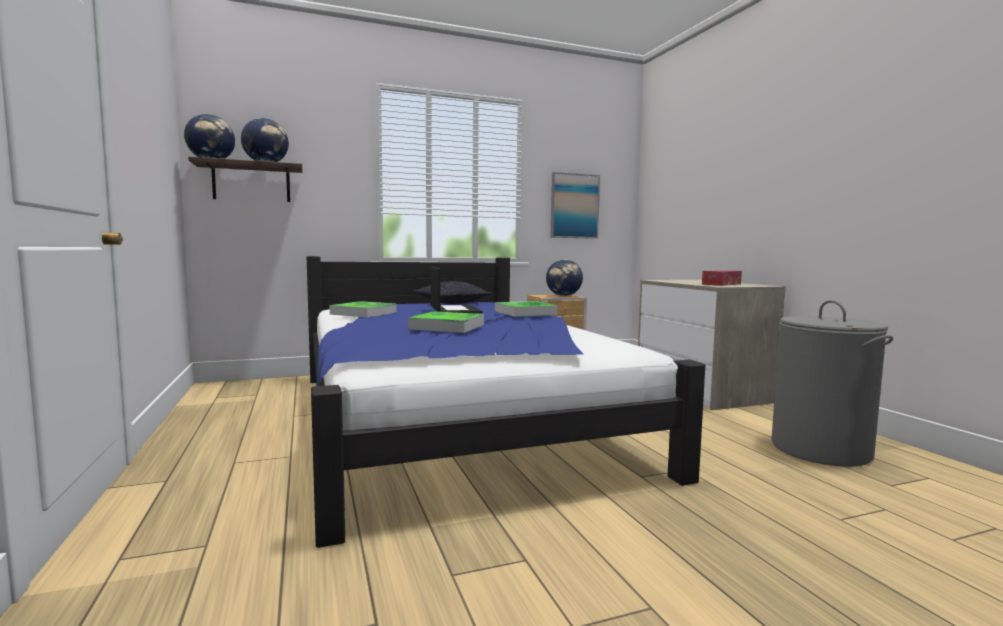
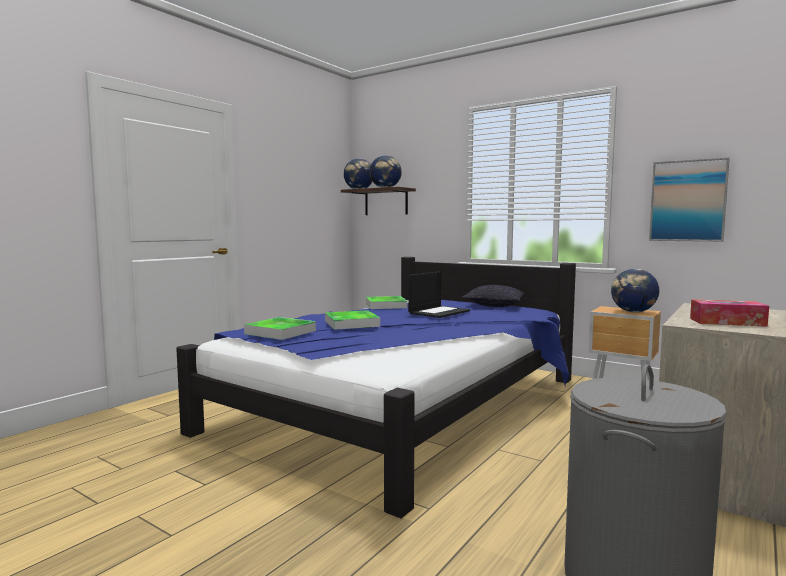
camera: 55 degrees right, 0 degrees up
(525, 313) = (471, 323): tray -> tray (280, 332)

